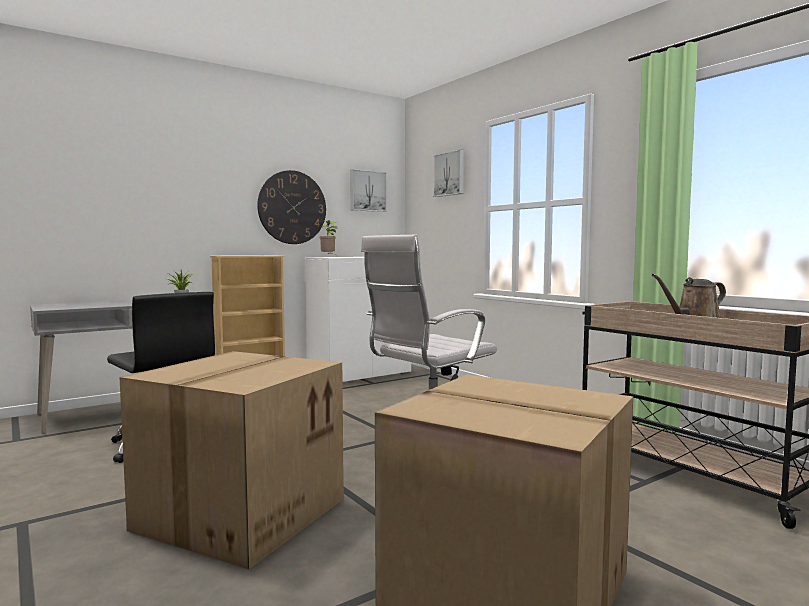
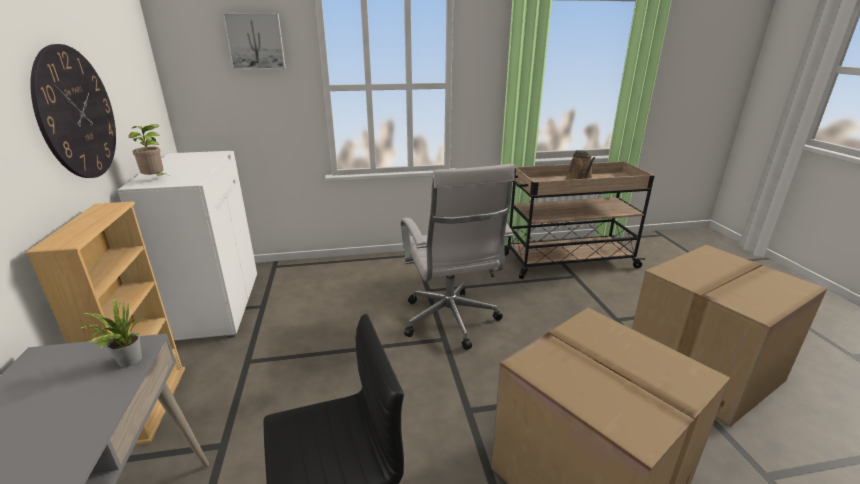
camera: 65 degrees left, 20 degrees up
(367, 191) = (131, 63): picture -> none

